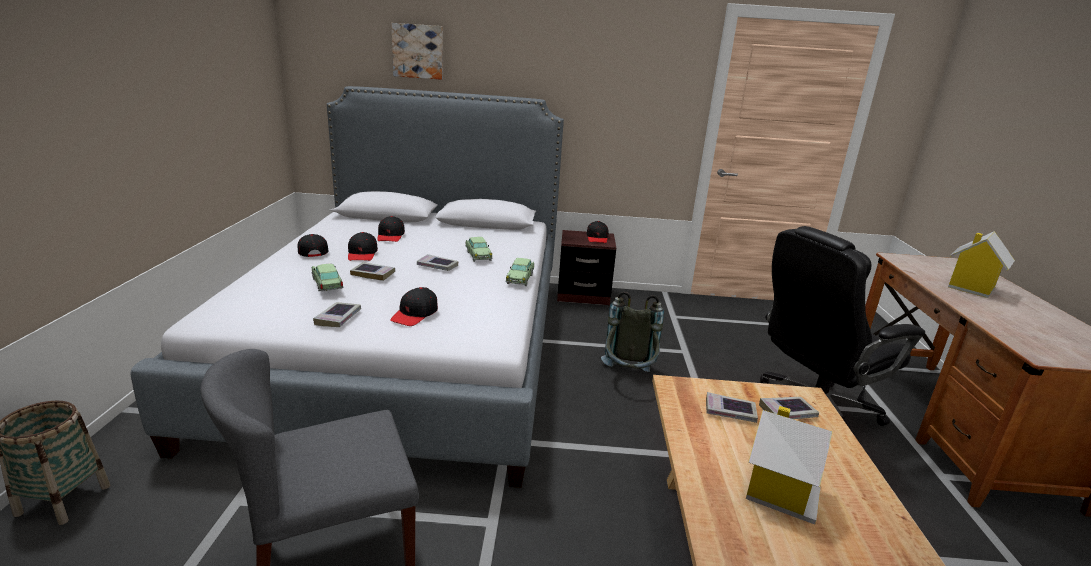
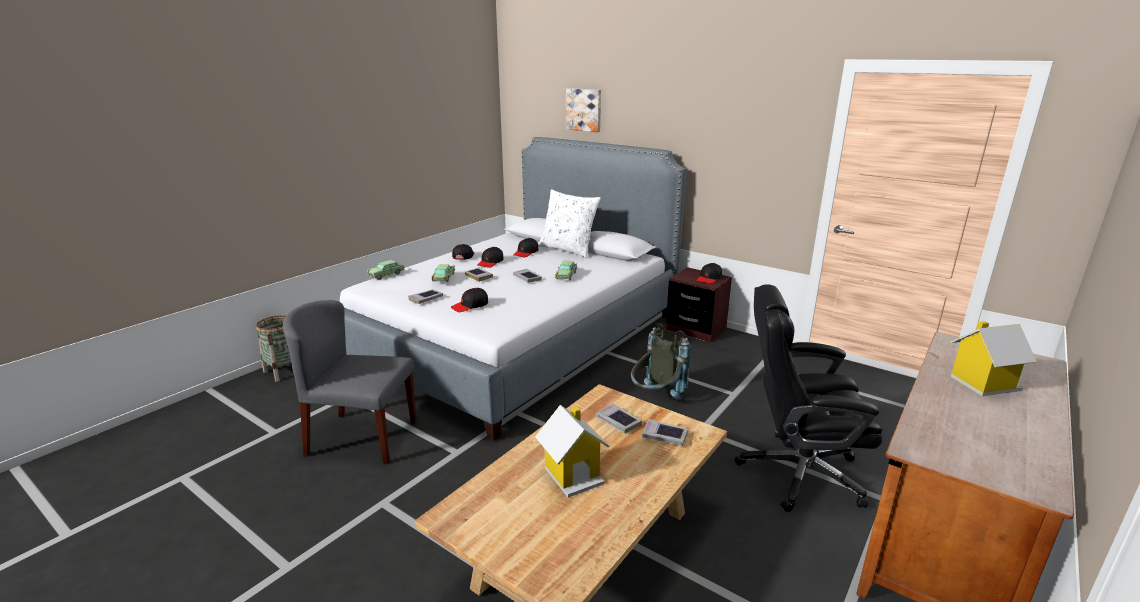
camera: 35 degrees right, 0 degrees up
(436, 226) = (568, 250): none -> white pillow
(520, 278) = (572, 296): toy car -> toy car (386, 275)

